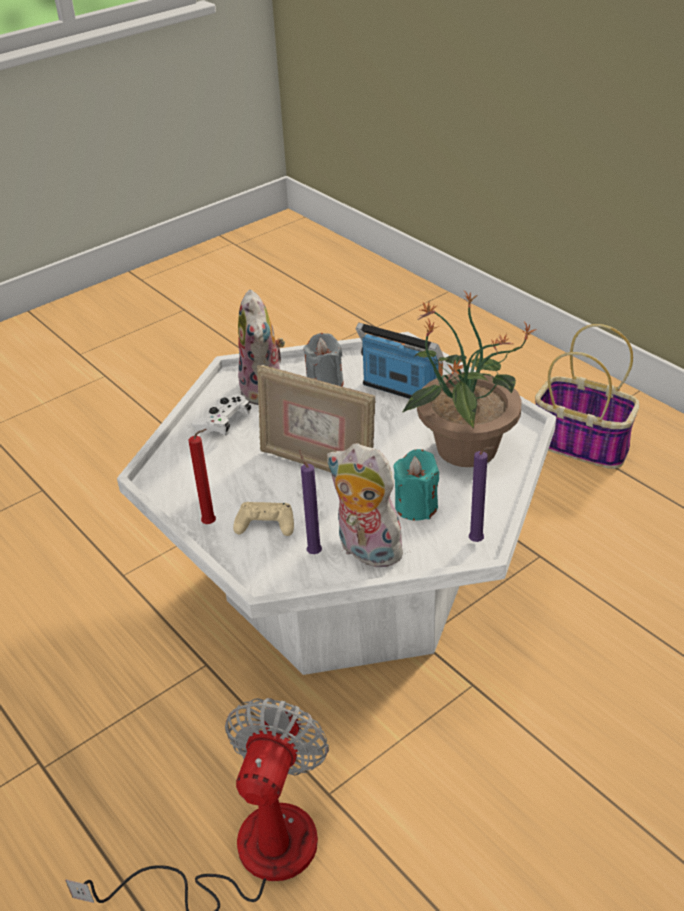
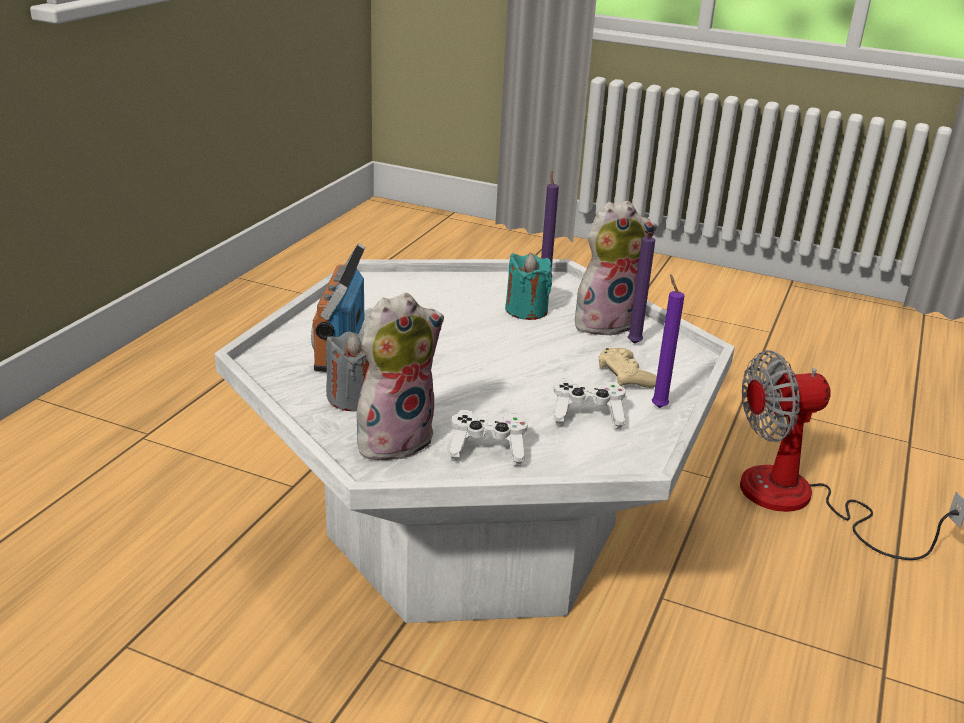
camera: 120 degrees left, 10 degrees down
(211, 524) = (657, 406): red candle -> purple candle
(227, 481) = (587, 416): none -> white game controller
(317, 464) = (510, 369): picture frame -> none
(365, 550) = (605, 322): plush toy -> plush toy turned 120 degrees counterclockwise
(464, 449) = (422, 301): potted plant -> none
(583, 444) = (159, 421): basket -> none

